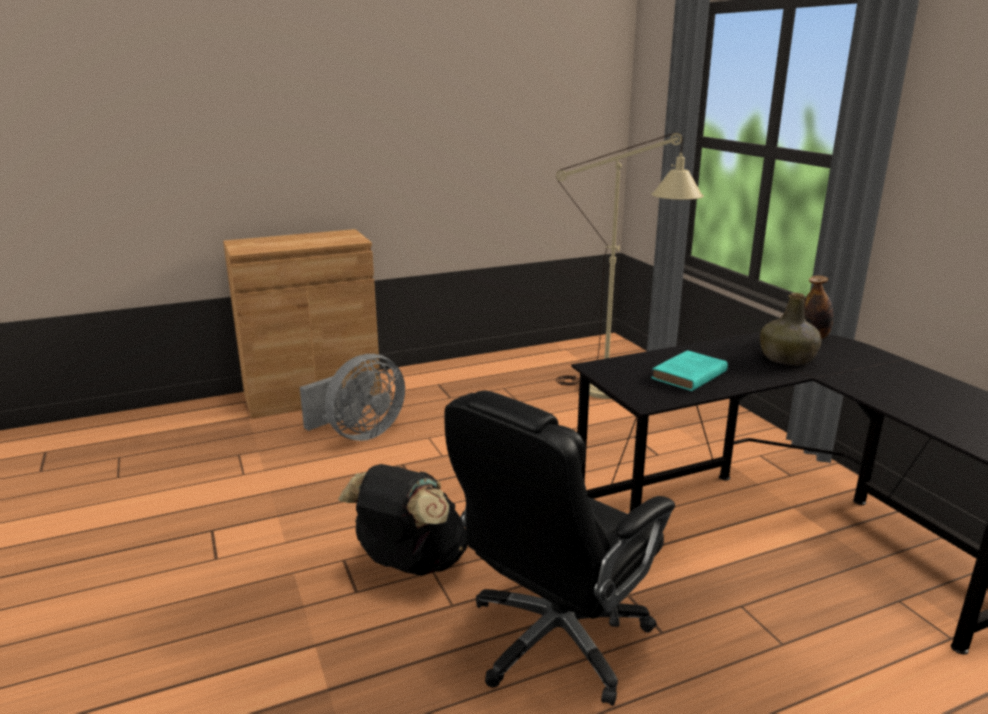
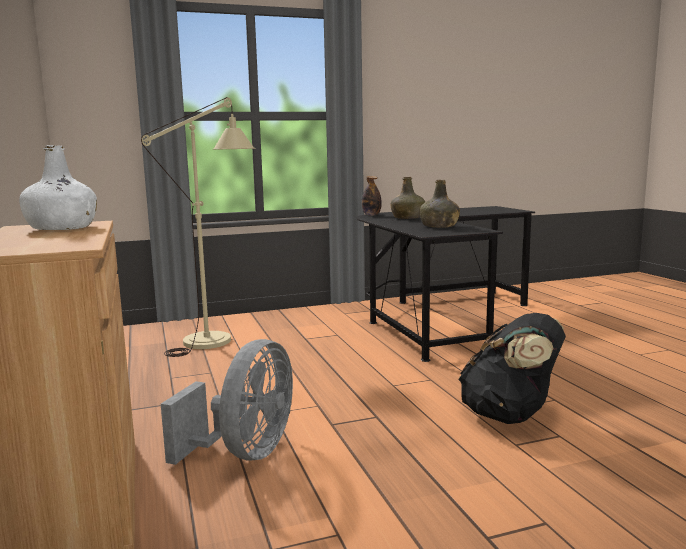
camera: 85 degrees left, 10 degrees down
(329, 239) = (62, 228): none -> white bottle
(359, 434) = (246, 453): grey fan -> grey fan turned 60 degrees clockwise
(555, 639) = (570, 372): black office chair -> none
(688, 376) = (439, 226): turquoise book -> green bottle

